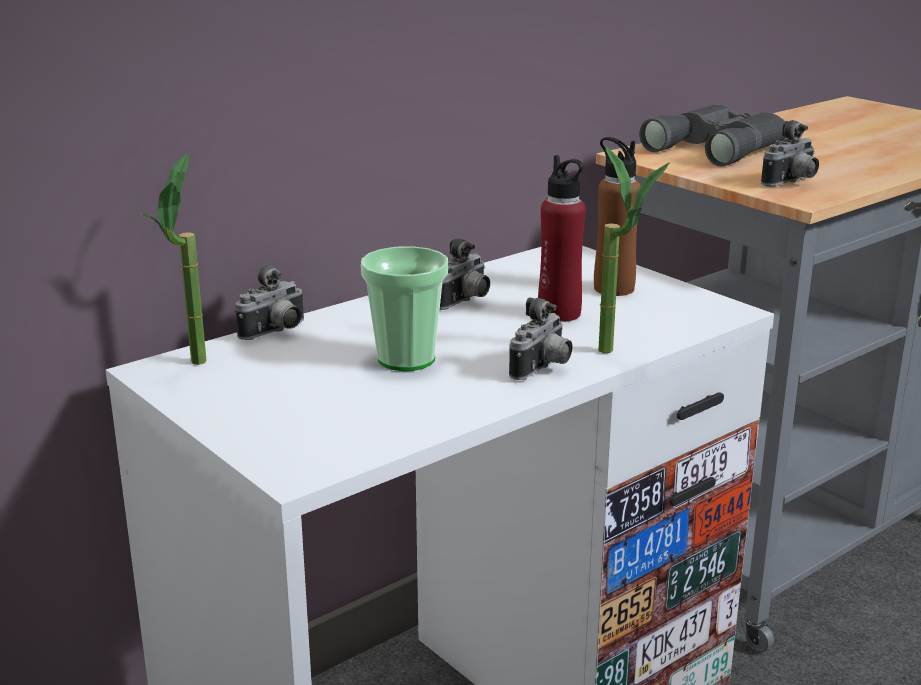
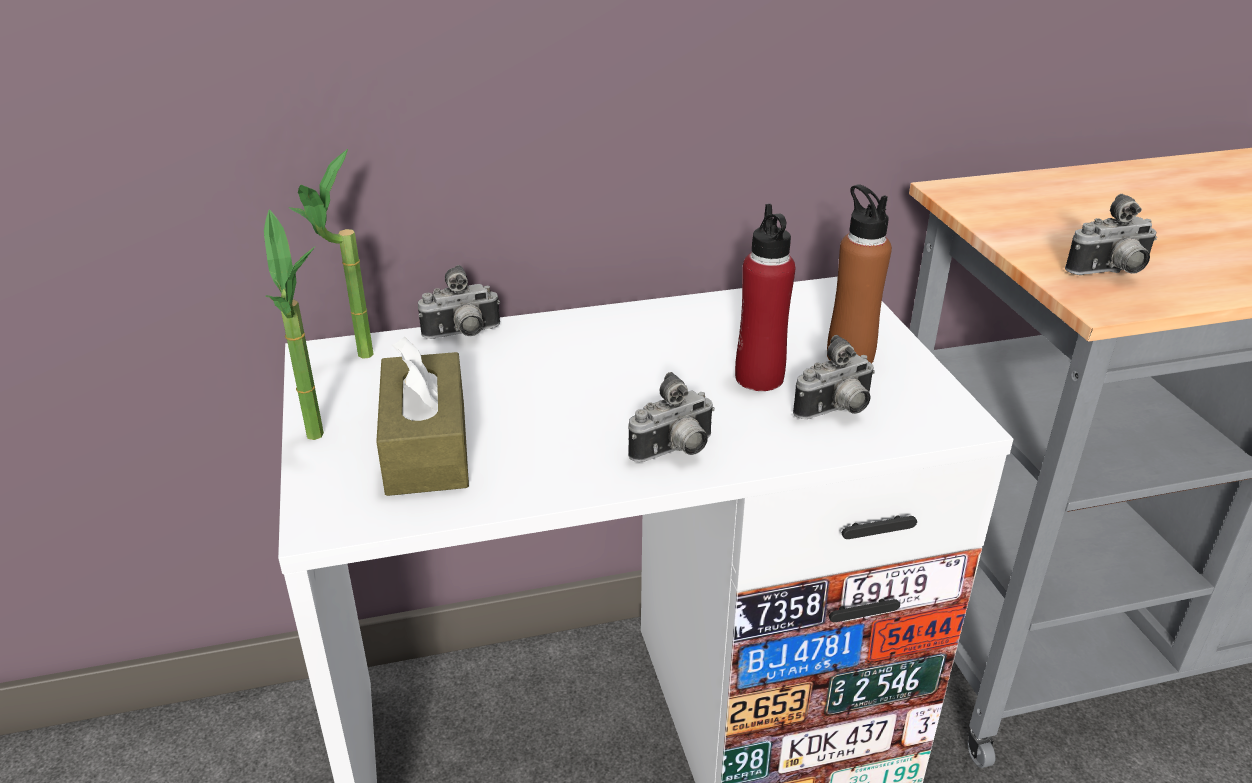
camera: 25 degrees right, 10 degrees up
(331, 408) = (426, 447): none -> brown tissue box
(406, 359) = (551, 401): cup -> none
(465, 302) = (674, 338): camera -> camera (836, 411)
(620, 353) = (778, 452): potted plant -> potted plant (322, 443)
(720, 147) = (1070, 198): grey binoculars -> none

